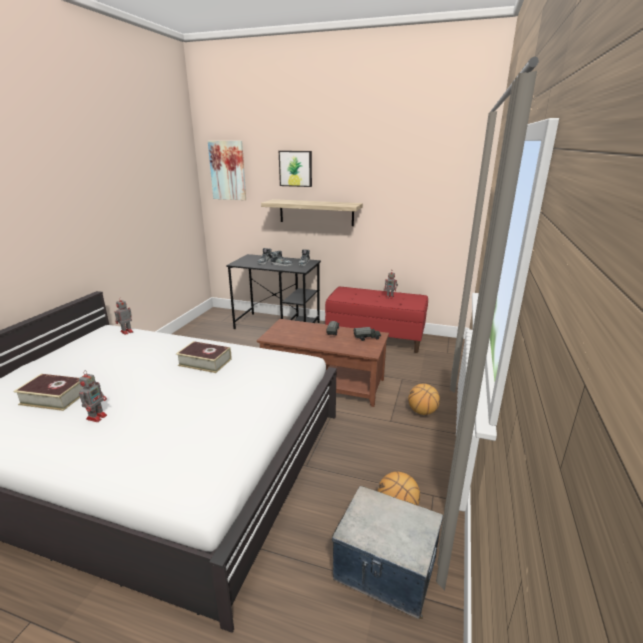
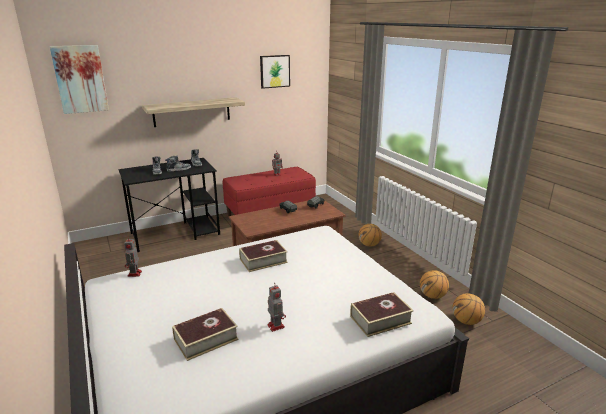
camera: 45 degrees left, 0 degrees up
(154, 468) = (380, 320): none -> book
(296, 168) = (166, 71): picture -> picture (274, 71)
(385, 569) = (466, 321): storage box -> basketball

